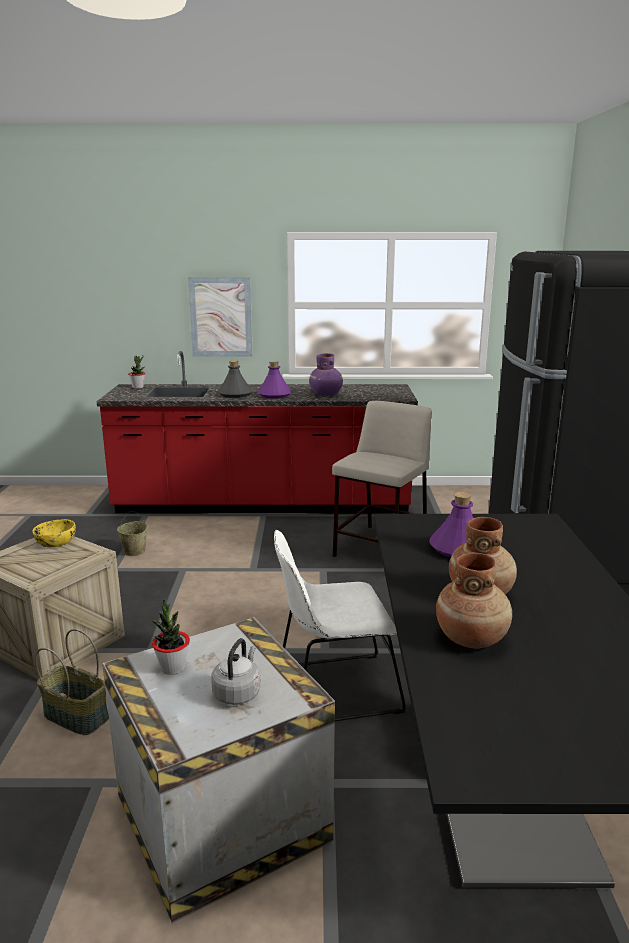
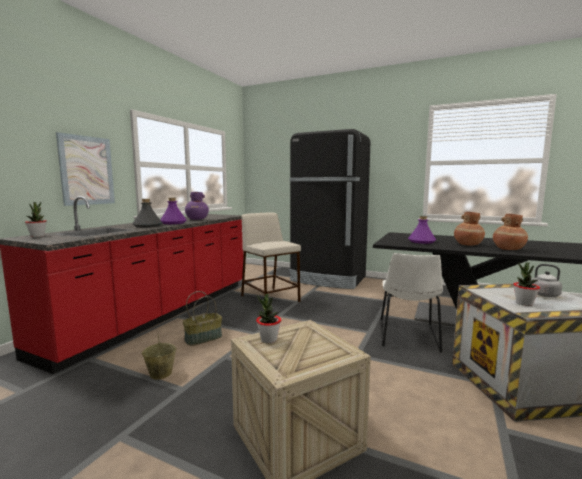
camera: 65 degrees left, 10 degrees down
(56, 543) = (268, 340): yellow bowl -> potted plant
(77, 716) = (421, 433): basket -> basket (203, 338)

